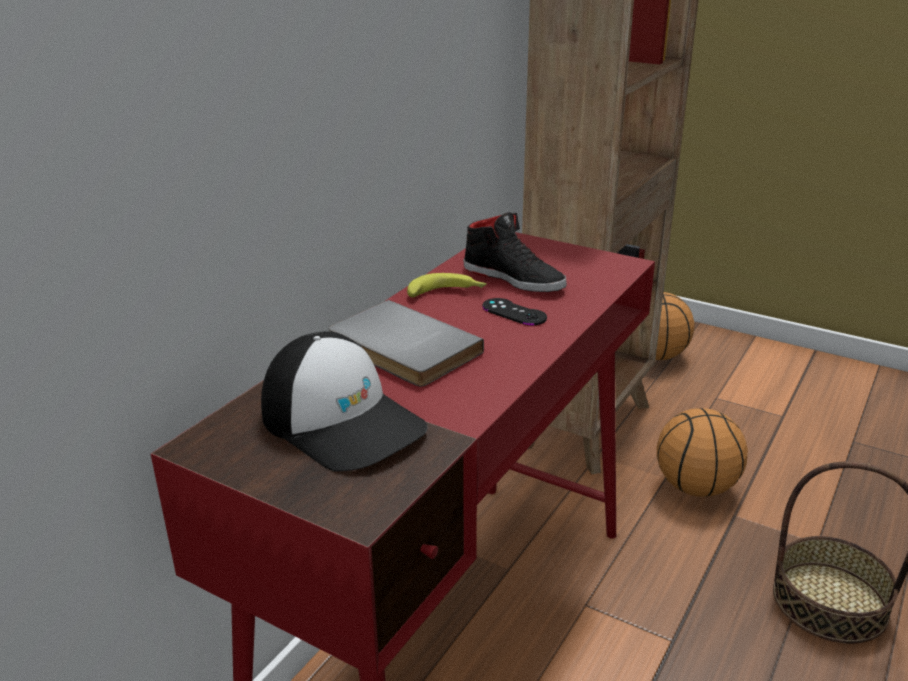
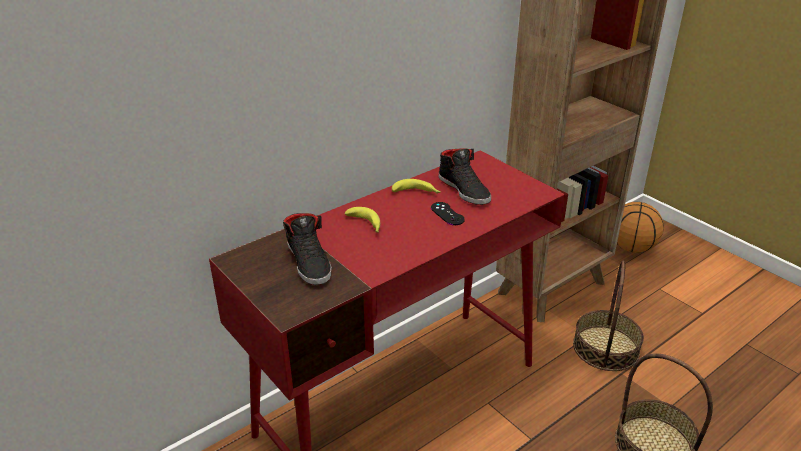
camera: 20 degrees right, 5 degrees up
(343, 421) = (309, 262): cap -> black shoe
(400, 349) = (366, 225): grey book -> banana
(697, 487) = (606, 348): basketball -> basket

